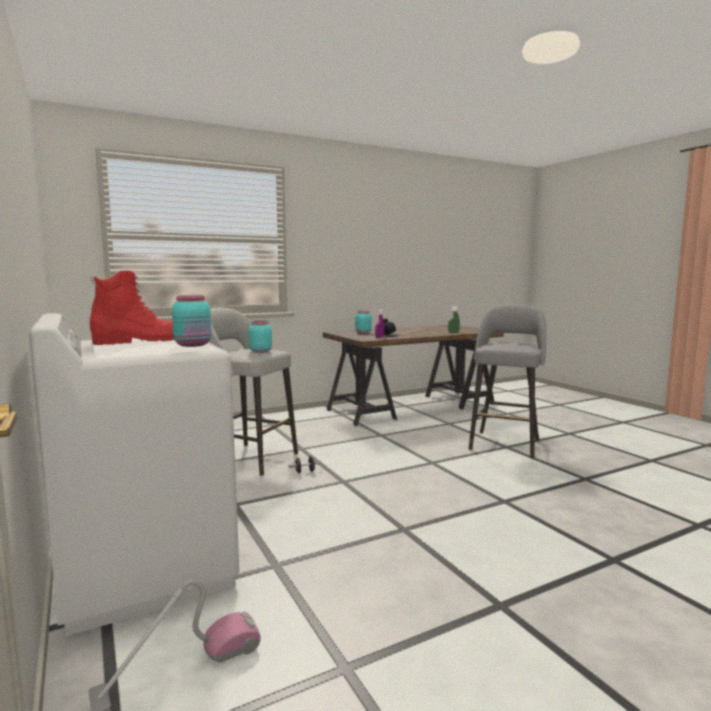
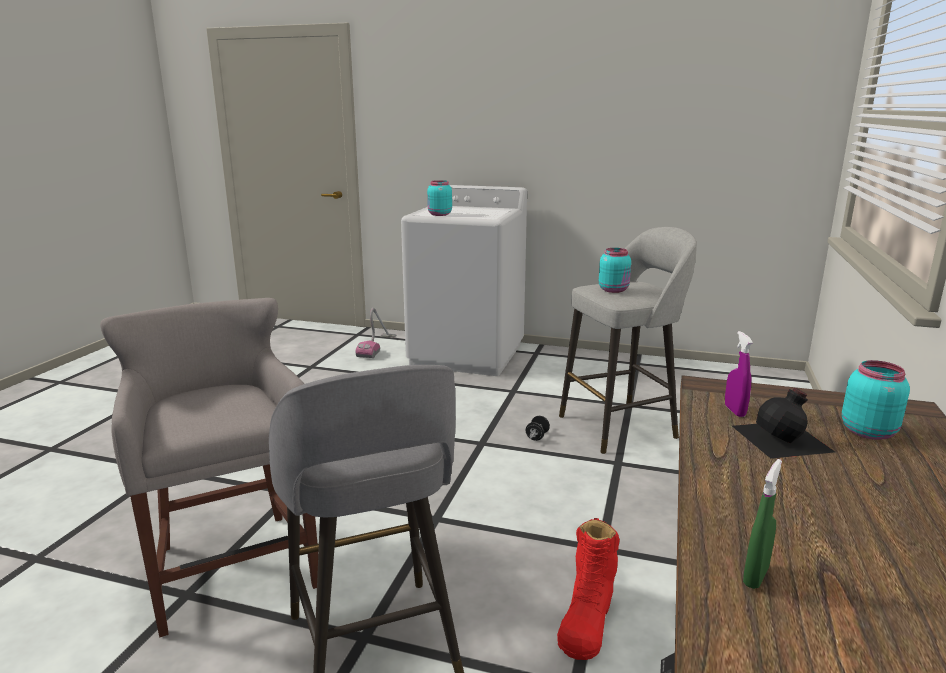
camera: 135 degrees right, 10 degrees up
(142, 341) = (482, 212): red boot -> red boot (587, 618)
(558, 481) = (232, 564): none -> grey stool

